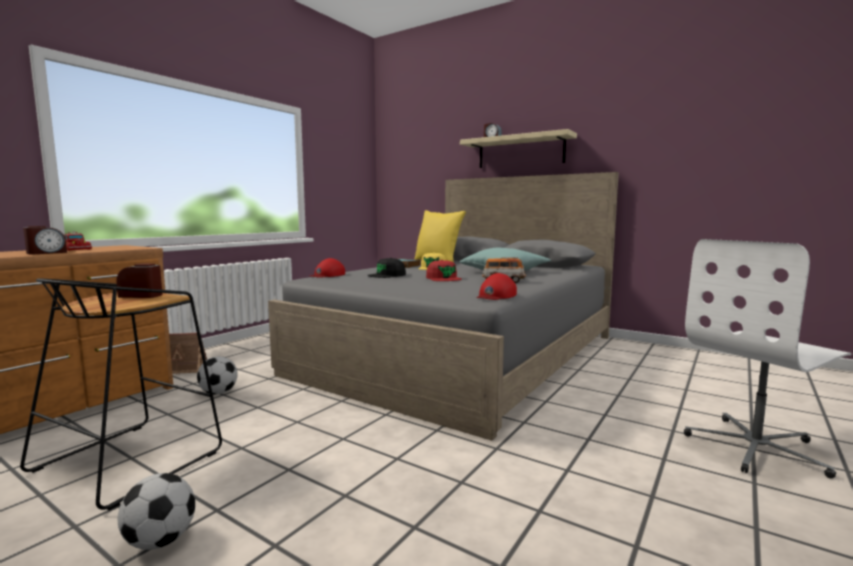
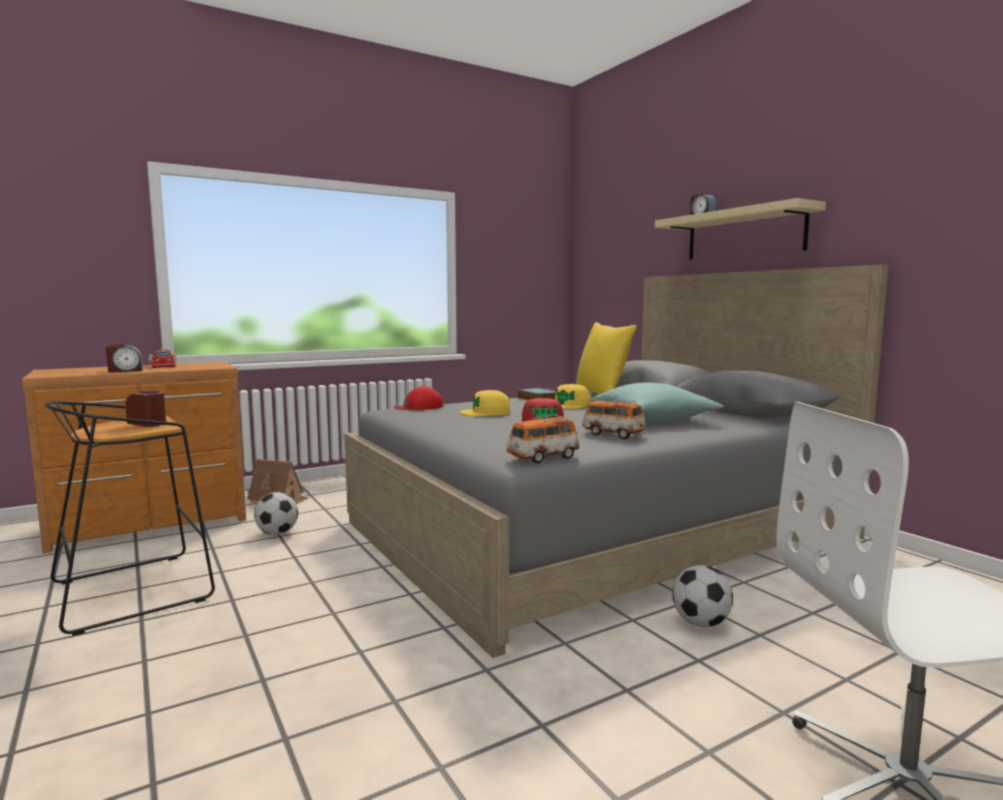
camera: 25 degrees right, 0 degrees up
(160, 541) = (73, 677): football -> football (700, 623)
(387, 275) = (486, 412): black cap -> yellow cap
(495, 296) = (542, 458): red cap -> toy car

